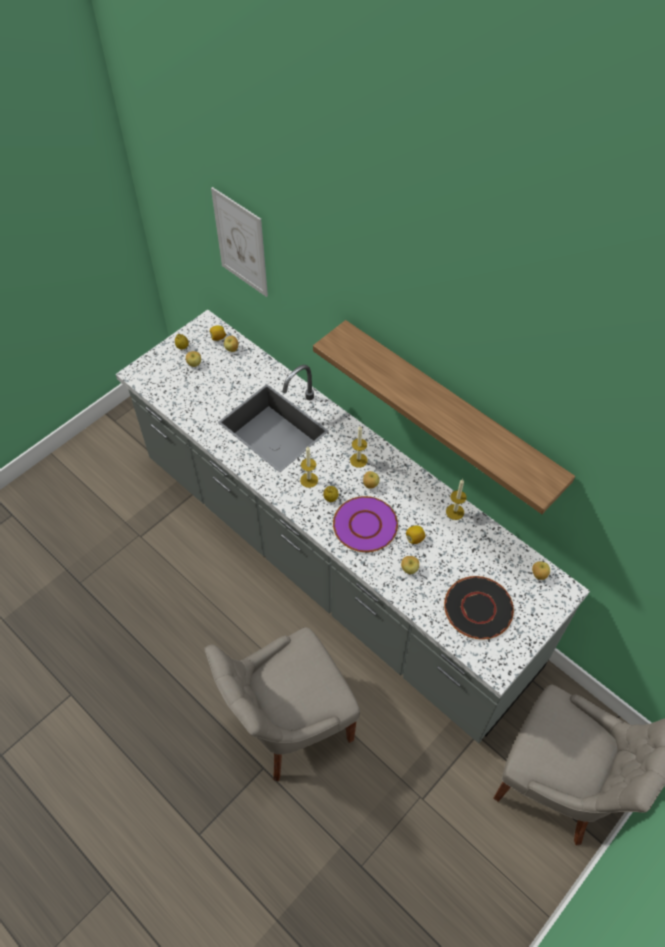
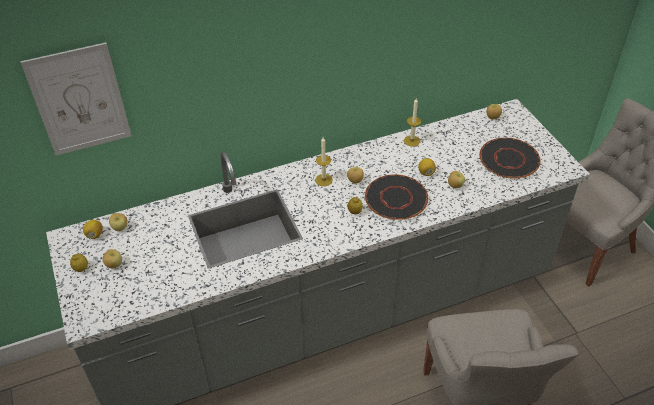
camera: 65 degrees left, 10 degrees down
(309, 480) = (325, 220): candle -> none
(365, 524) = (396, 198): purple plate -> black plate
(449, 410) = (369, 59): shelf -> none

